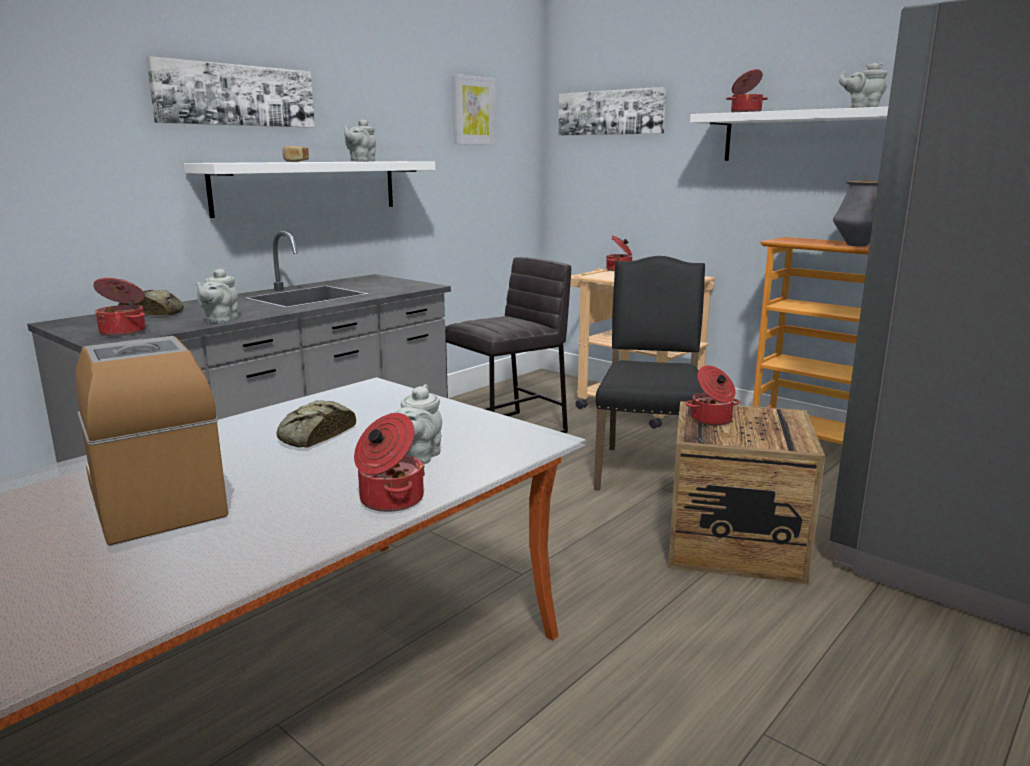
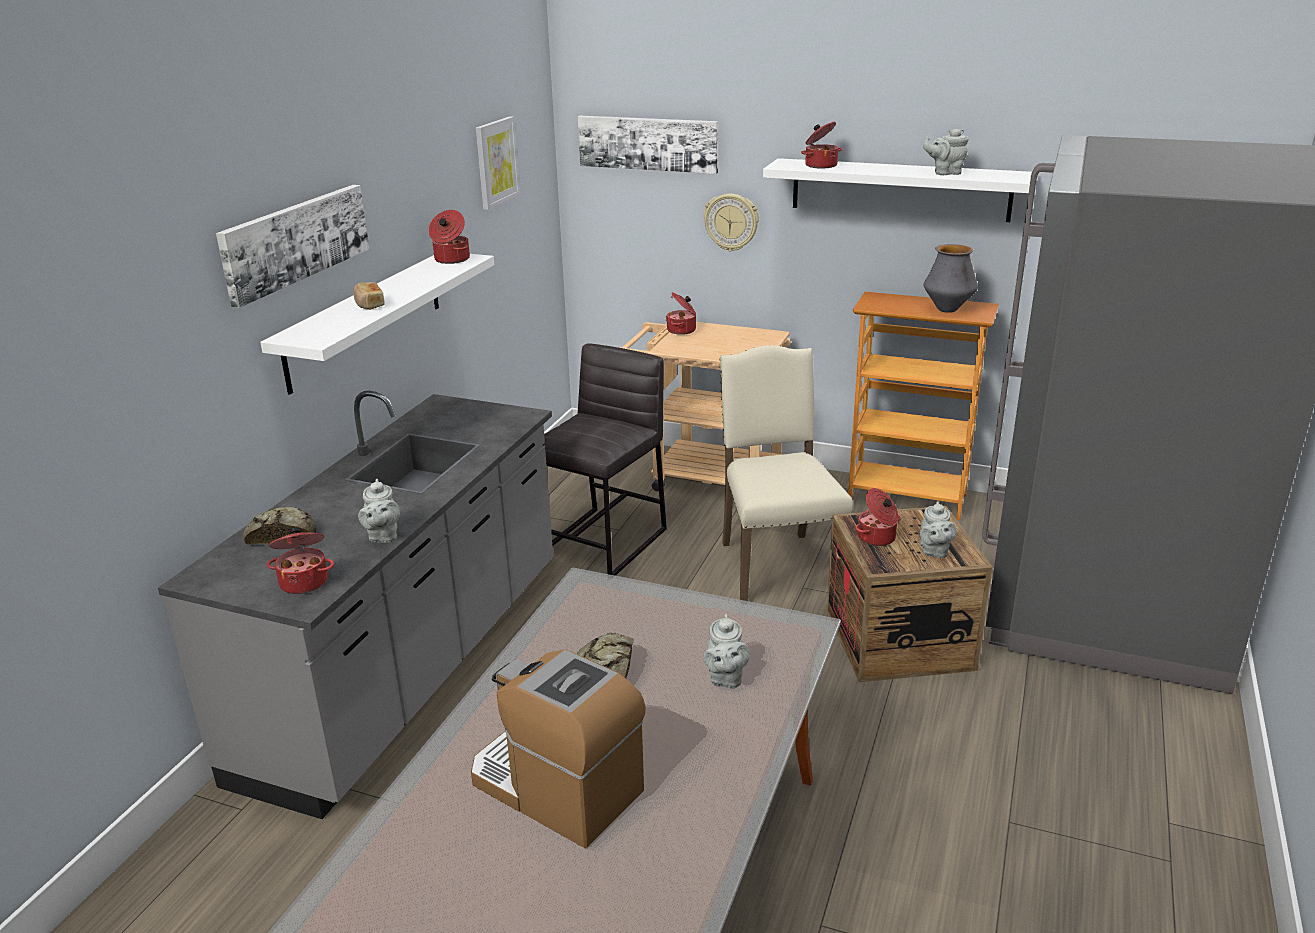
camera: 20 degrees left, 10 degrees up
(361, 161) = (426, 280): grey teapot -> grey teapot (934, 551)
(389, 500) = (752, 735): cooking pot -> cooking pot (451, 259)
(648, 469) = (776, 565): black chair -> beige chair
(672, 177) = (731, 222): none -> wall clock

